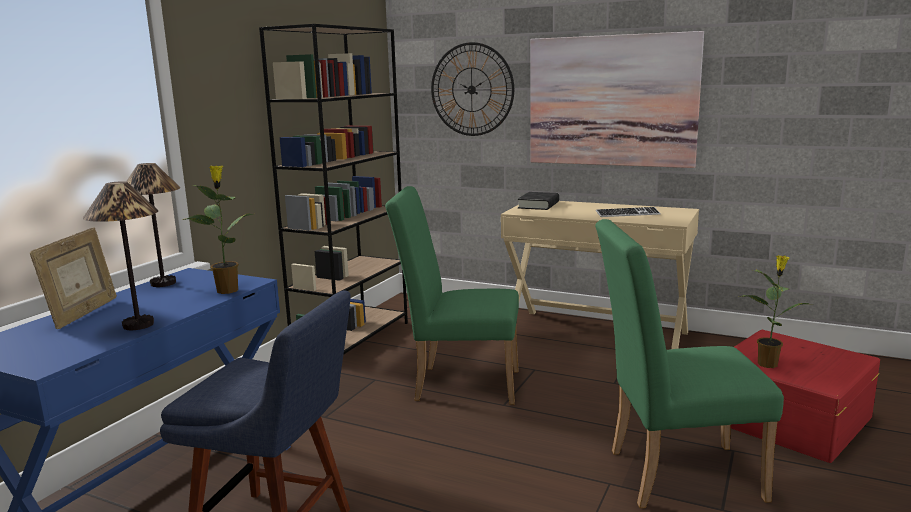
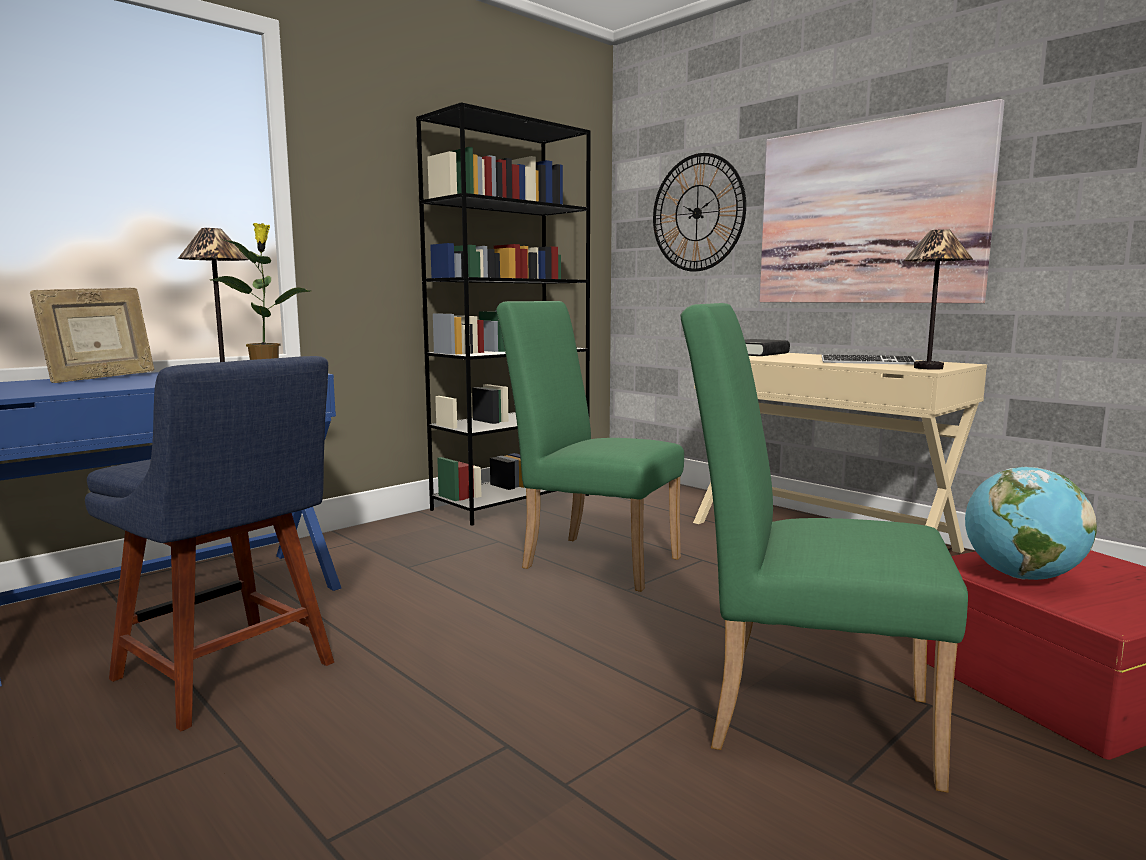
camera: 20 degrees right, 5 degrees down
(138, 325) = (122, 386): table lamp -> table lamp (928, 368)
(352, 339) = (512, 502): beige bookcase -> black bookcase
(768, 364) = (1021, 577): potted plant -> globe

